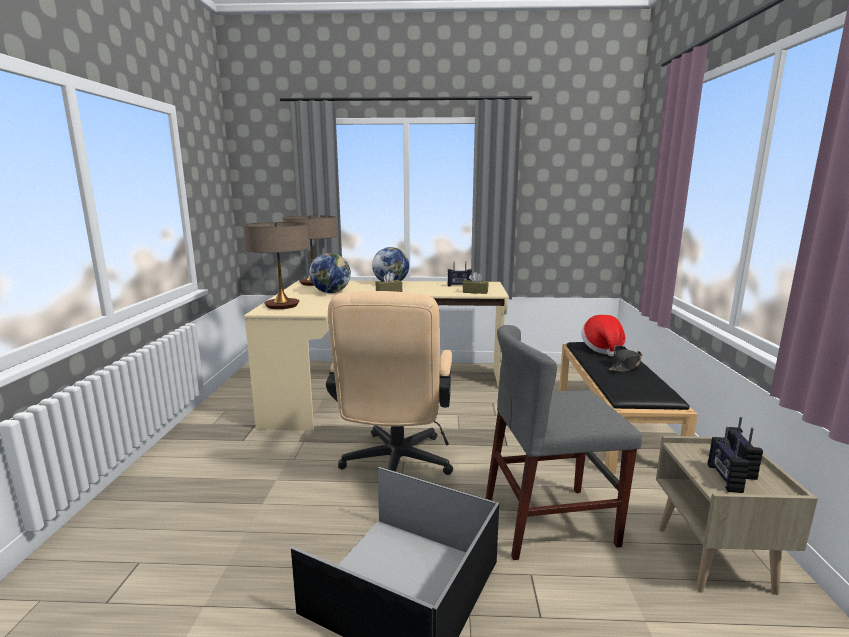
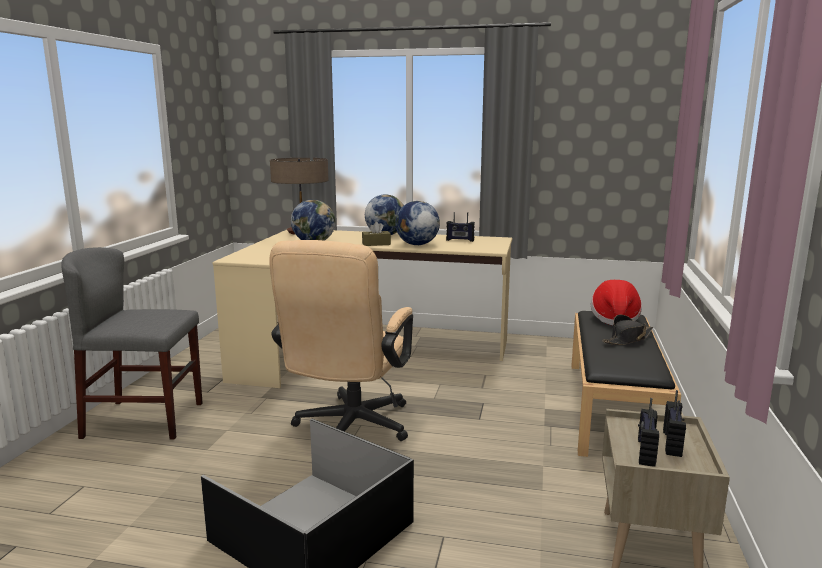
camera: 10 degrees right, 0 degrees up
(282, 305) = (254, 254): table lamp -> none
(425, 291) = (417, 244): none -> globe
(475, 292) = (472, 247): brown tissue box -> none
(549, 521) = (487, 493): grey chair -> grey chair (144, 420)

